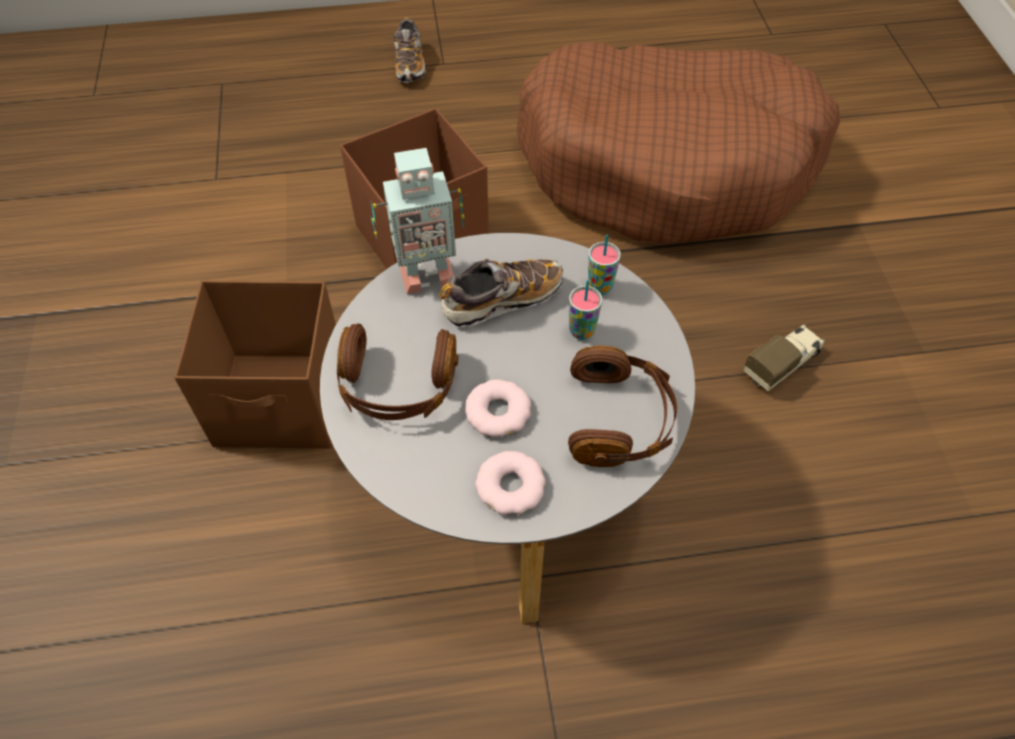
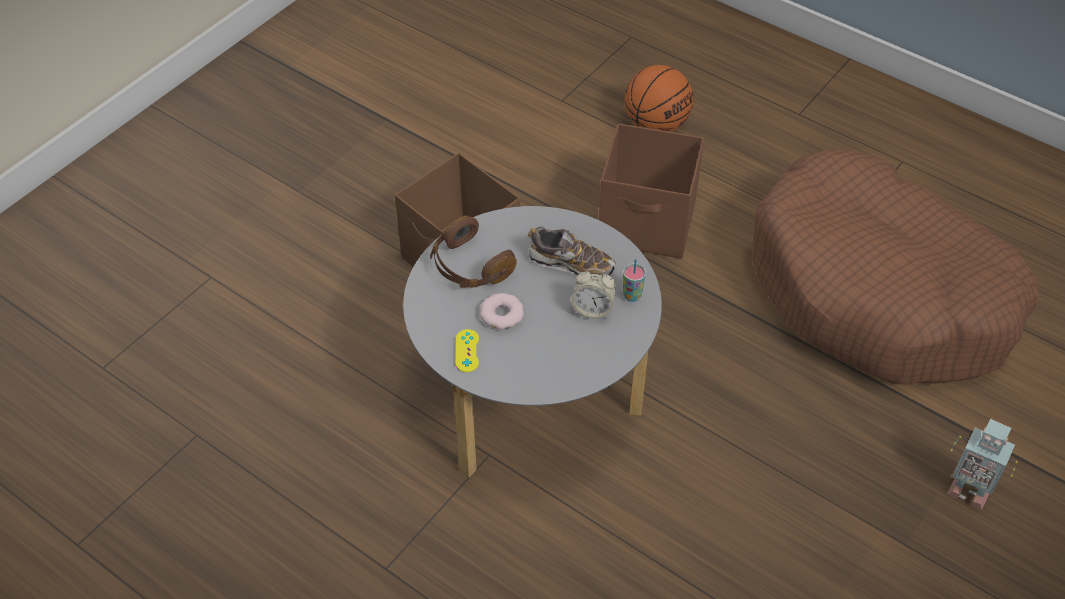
camera: 45 degrees right, 5 degrees down
(332, 146) = (656, 125): none -> basketball
(410, 64) = (773, 100): shoe -> none
(425, 274) = (548, 222): toy robot -> toy robot (967, 490)
(511, 486) = (467, 351): donut -> yellow game controller
(581, 331) = (593, 310): cup -> alarm clock
(619, 420) = (556, 364): brown headphones -> none
(782, 363) = (790, 471): toy truck -> none

